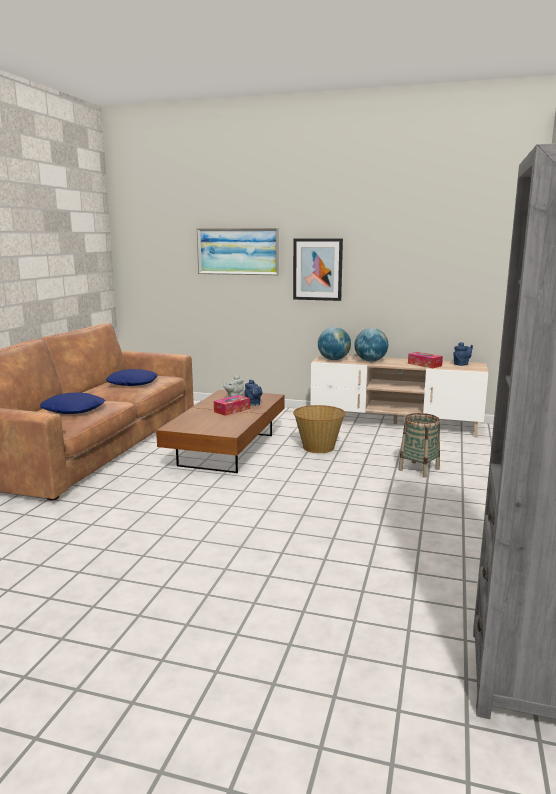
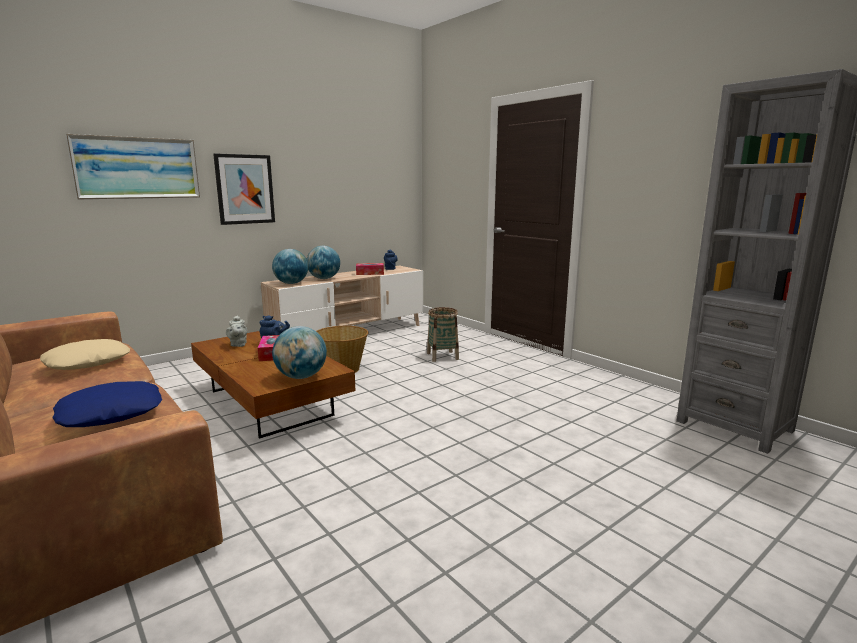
camera: 55 degrees left, 0 degrees up
(132, 383) = (87, 362): blue pillow -> beige pillow
(203, 429) = (301, 377): none -> globe

